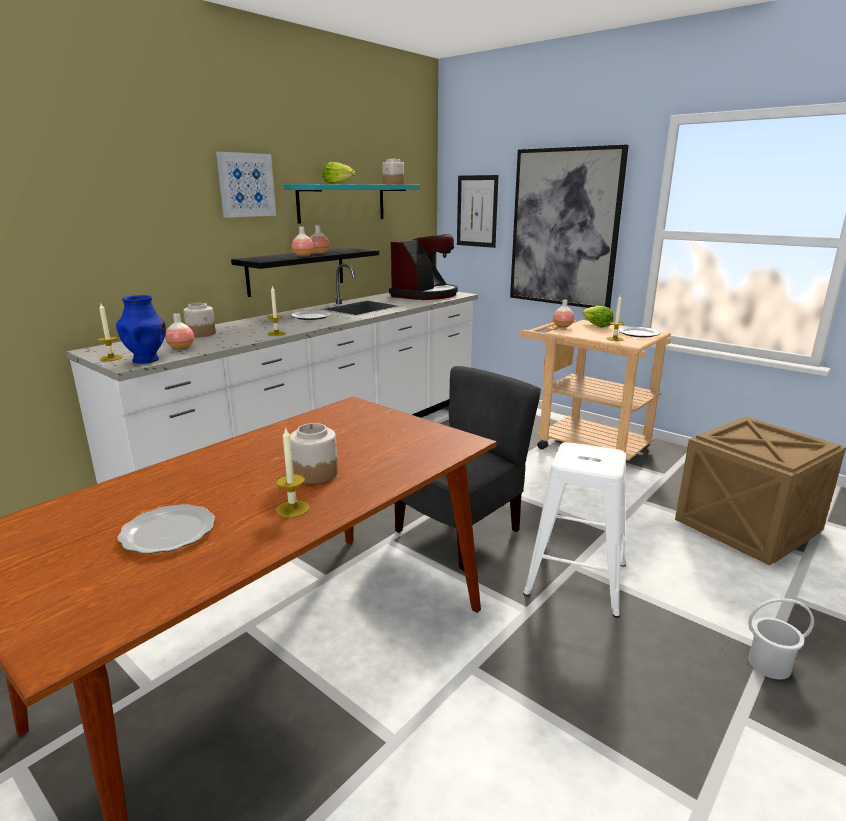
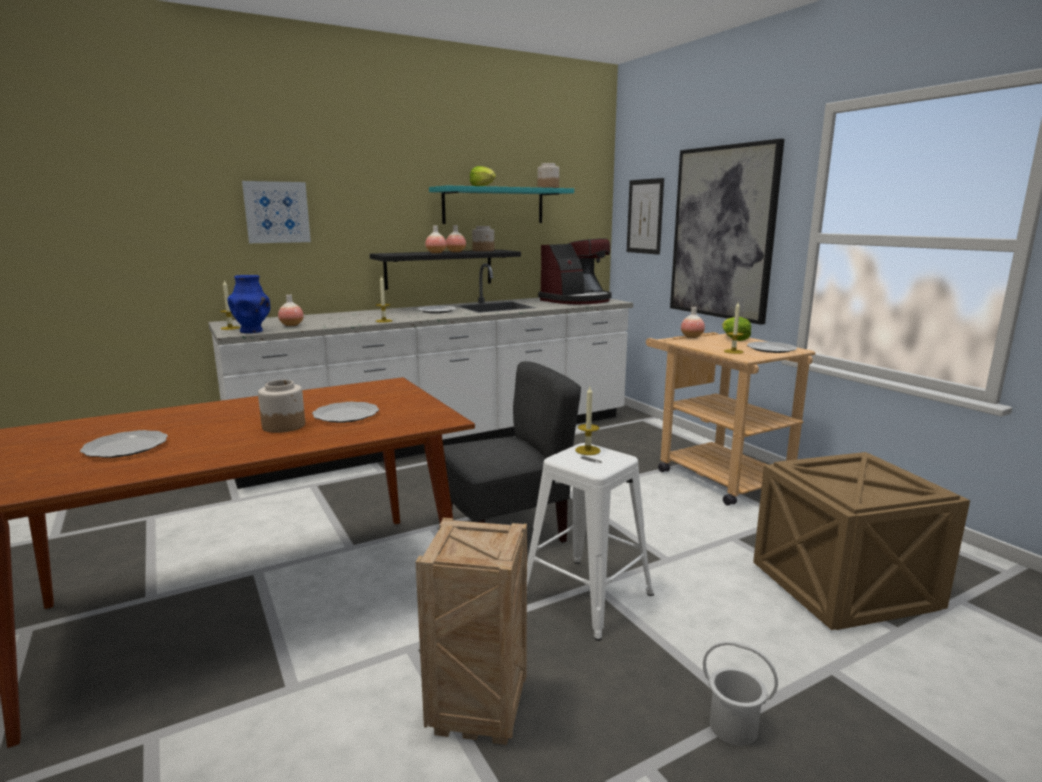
camera: 20 degrees right, 5 degrees down
(201, 334) = (324, 317): jar -> jar (483, 250)
(246, 185) = (389, 187): picture -> picture (277, 212)
(293, 509) = (230, 446): candle -> candle (587, 450)
(362, 449) = (347, 415): none -> plate
(578, 713) = (475, 712): none -> crate

